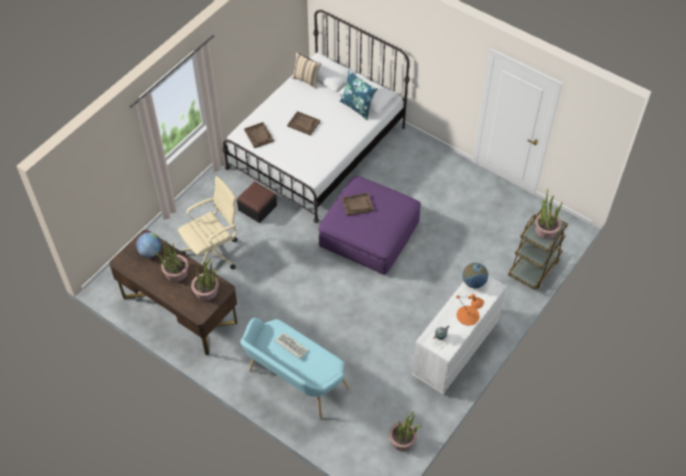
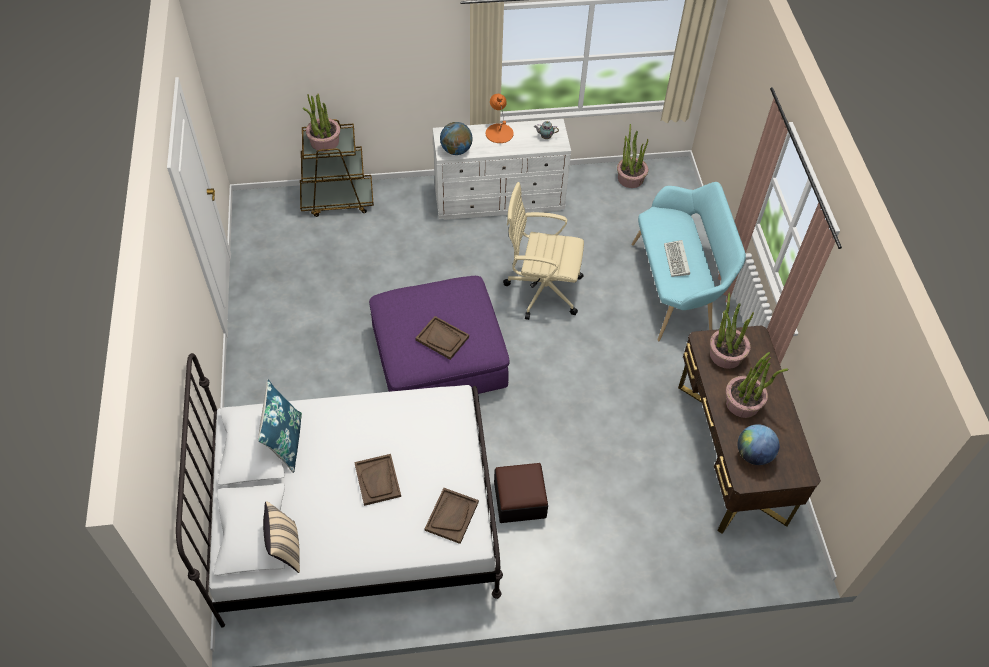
camera: 135 degrees left, 0 degrees up
(213, 253) = (631, 486): beige office chair -> beige office chair (541, 289)

